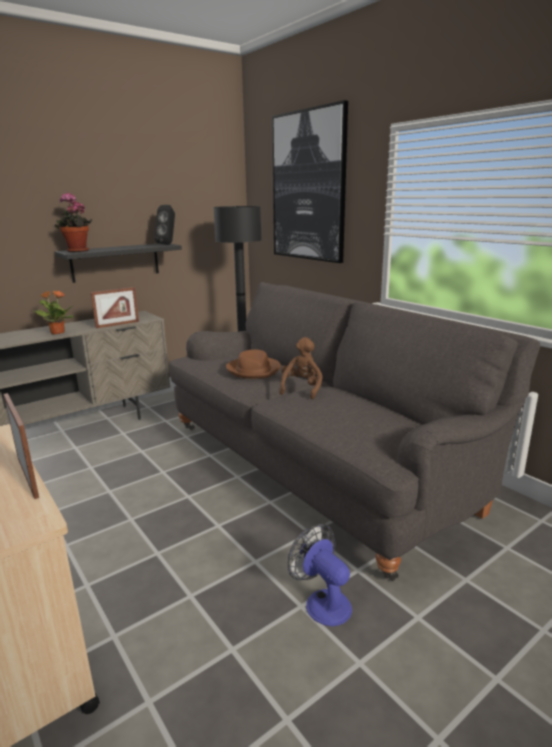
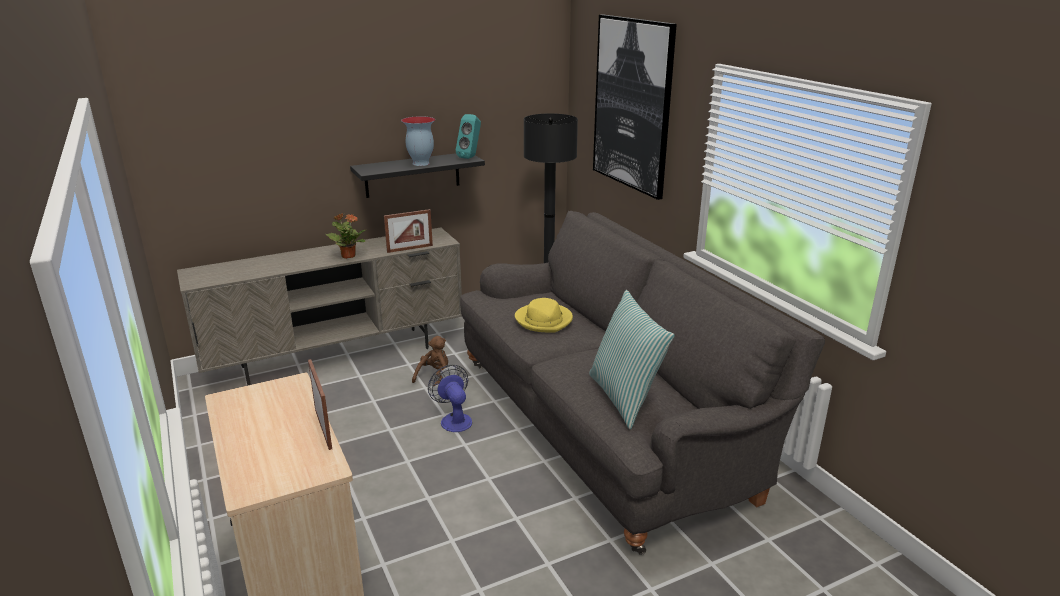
camera: 10 degrees right, 5 degrees up
(77, 251) = (373, 169): potted plant -> none
(122, 248) = (420, 163): none -> vase
(168, 244) = (470, 157): black speaker -> turquoise speaker
(254, 370) = (544, 320): brown hat -> yellow hat
(301, 389) = (586, 351): brown plush toy -> brown plush toy (434, 378)
(322, 601) = (568, 563): fan -> fan (454, 419)
(355, 421) = (625, 398): none -> pillow

